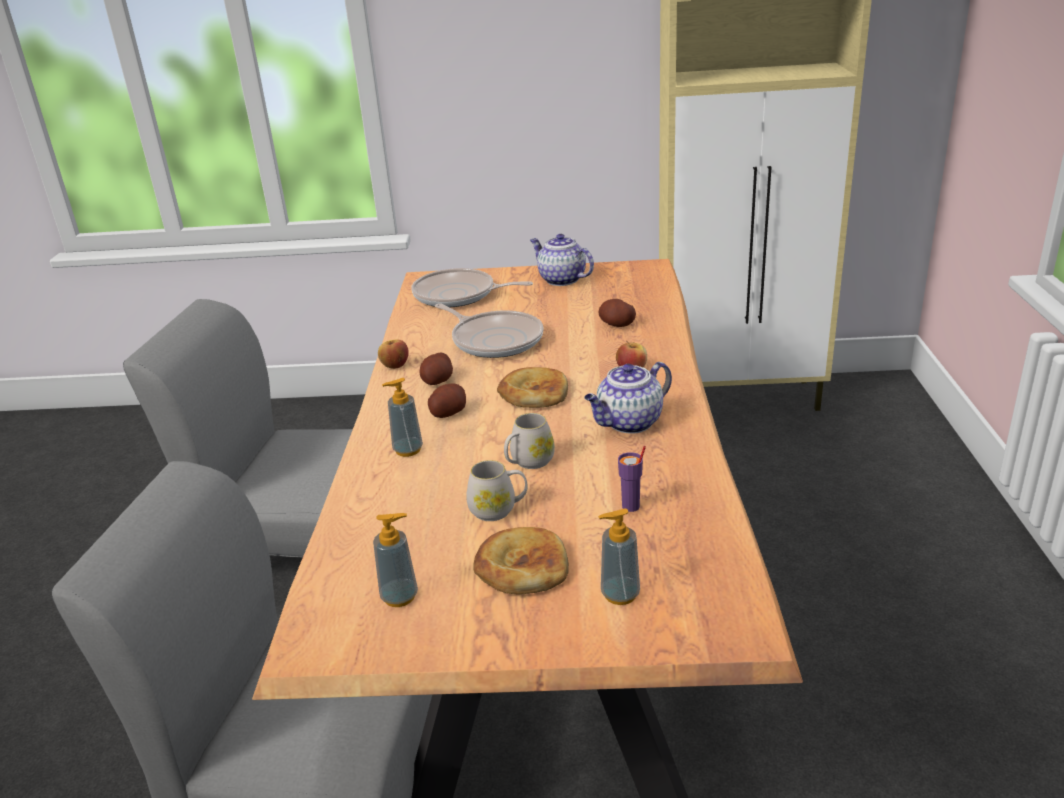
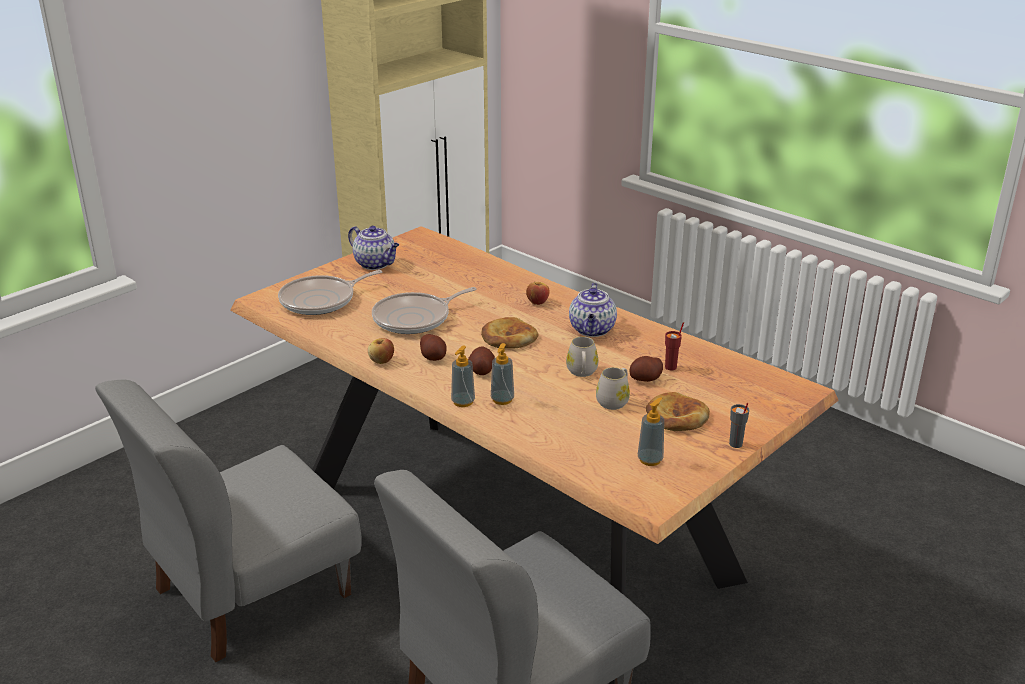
camera: 50 degrees left, 0 degrees up
(494, 340) = (415, 318): frying pan -> frying pan turned 150 degrees clockwise
(517, 643) = (735, 444): none -> grey cup
(561, 279) = (376, 264): teapot -> teapot turned 135 degrees counterclockwise
(617, 324) = (475, 279): potato -> potato (645, 379)
(620, 594) = (736, 403): soap dispenser -> soap dispenser (463, 402)
(631, 506) = (671, 367): purple cup -> red cup

